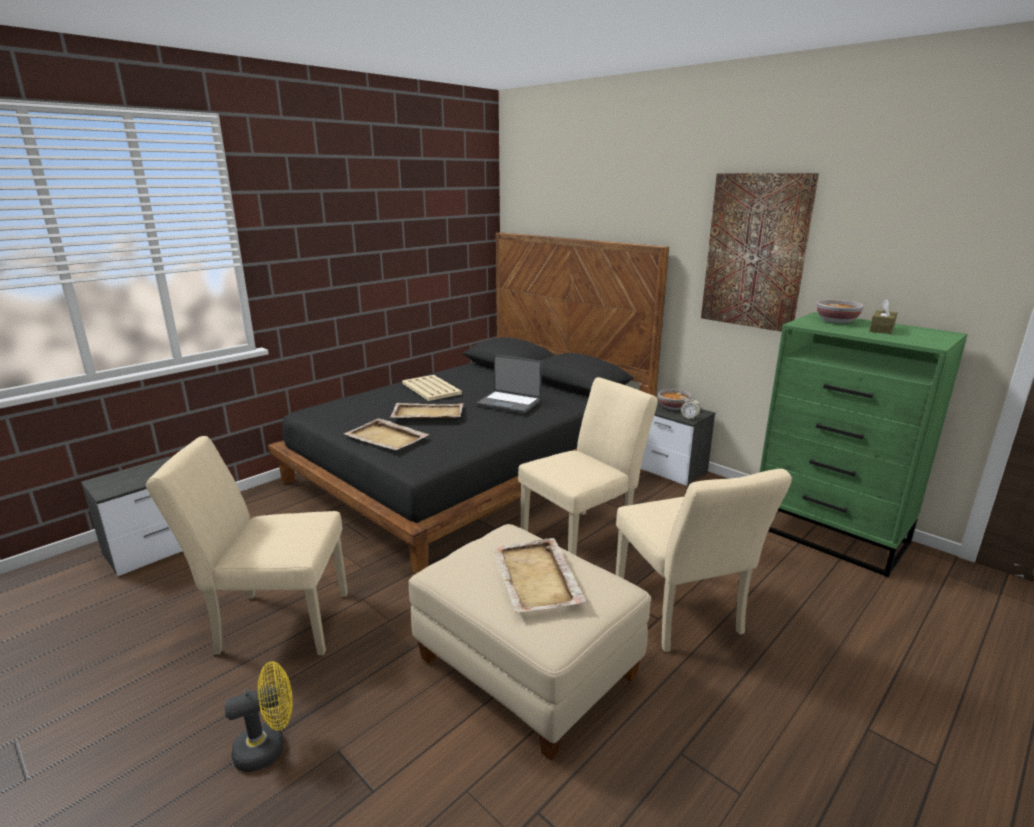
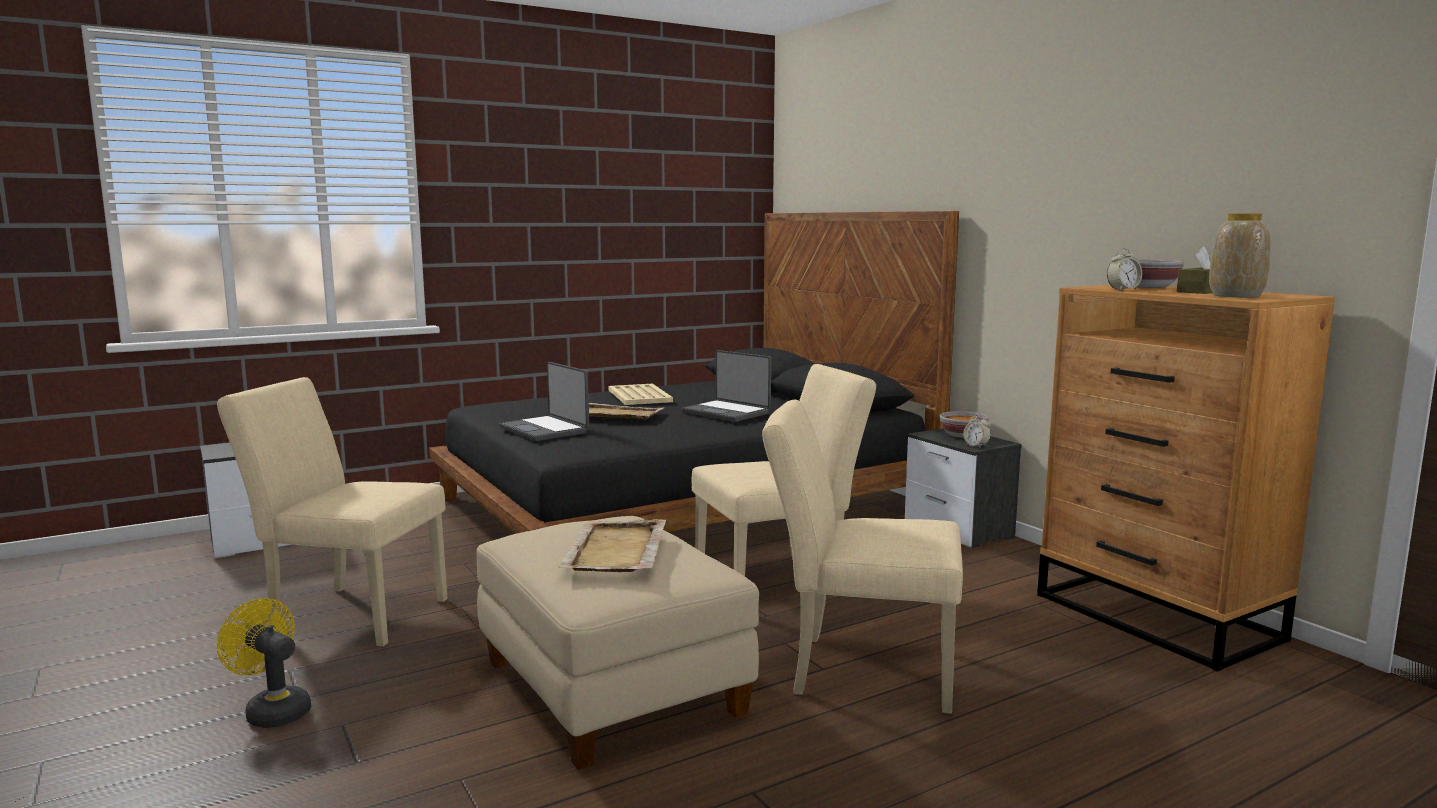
camera: 15 degrees right, 10 degrees down
(268, 747) = (272, 710): yellow fan -> yellow fan turned 135 degrees counterclockwise
(387, 438) = (545, 430): beige tray -> laptop
(682, 616) = (859, 670): beige chair -> beige chair turned 105 degrees clockwise
(755, 252) = (1061, 207): picture -> none
(830, 534) = (1158, 618): green dresser -> brown dresser
(831, 328) = (1123, 290): none -> alarm clock
(915, 338) = (1235, 296): none -> vase

